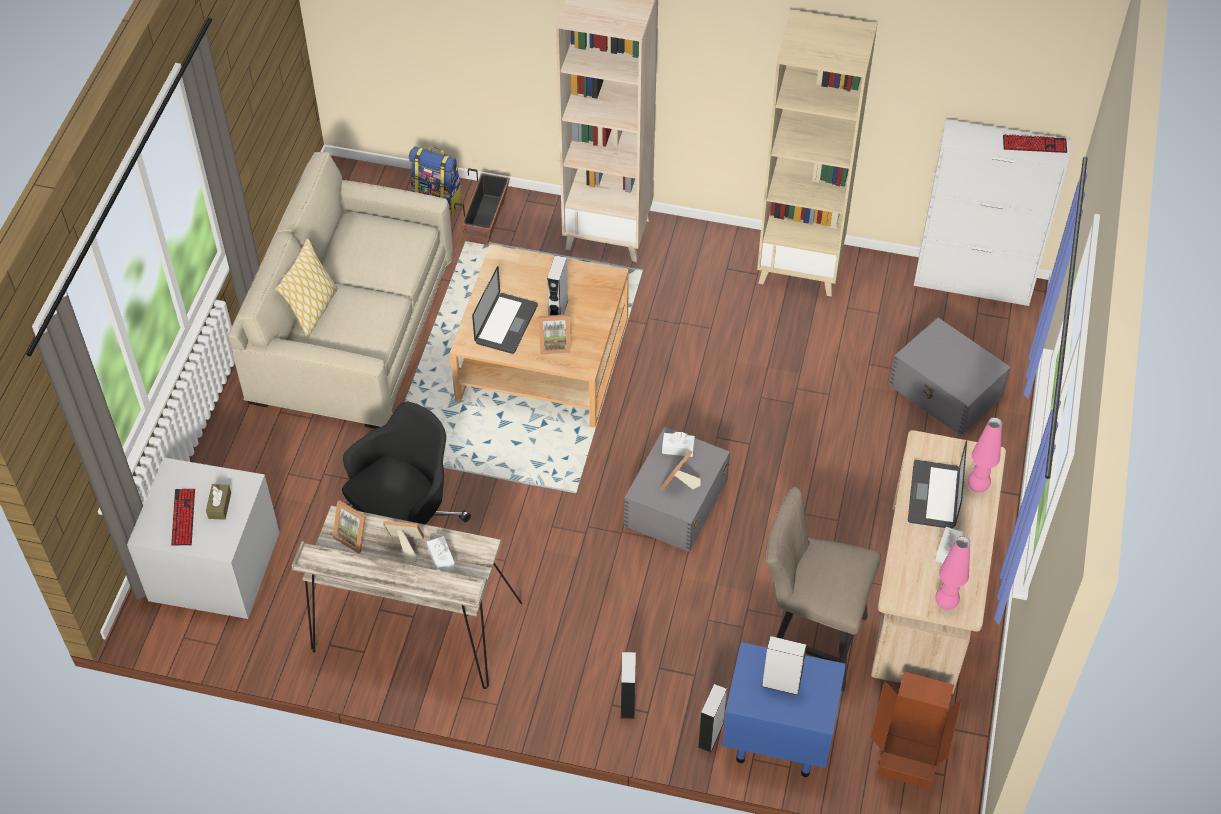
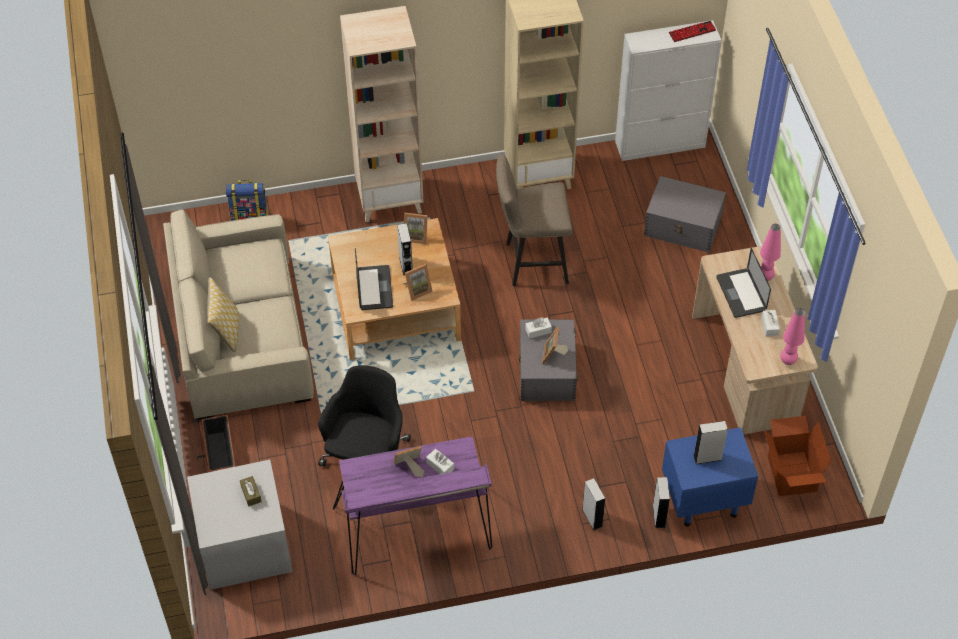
camera: 25 degrees left, 0 degrees up
(183, 517) = (229, 513): keyboard -> none
(354, 536) = (369, 474): picture frame -> picture frame (416, 236)
(412, 629) = (415, 530): beige desk -> purple desk
(485, 220) = (294, 221): planter -> planter (220, 456)
(809, 639) = (687, 427): beige stool -> beige stool (531, 262)

